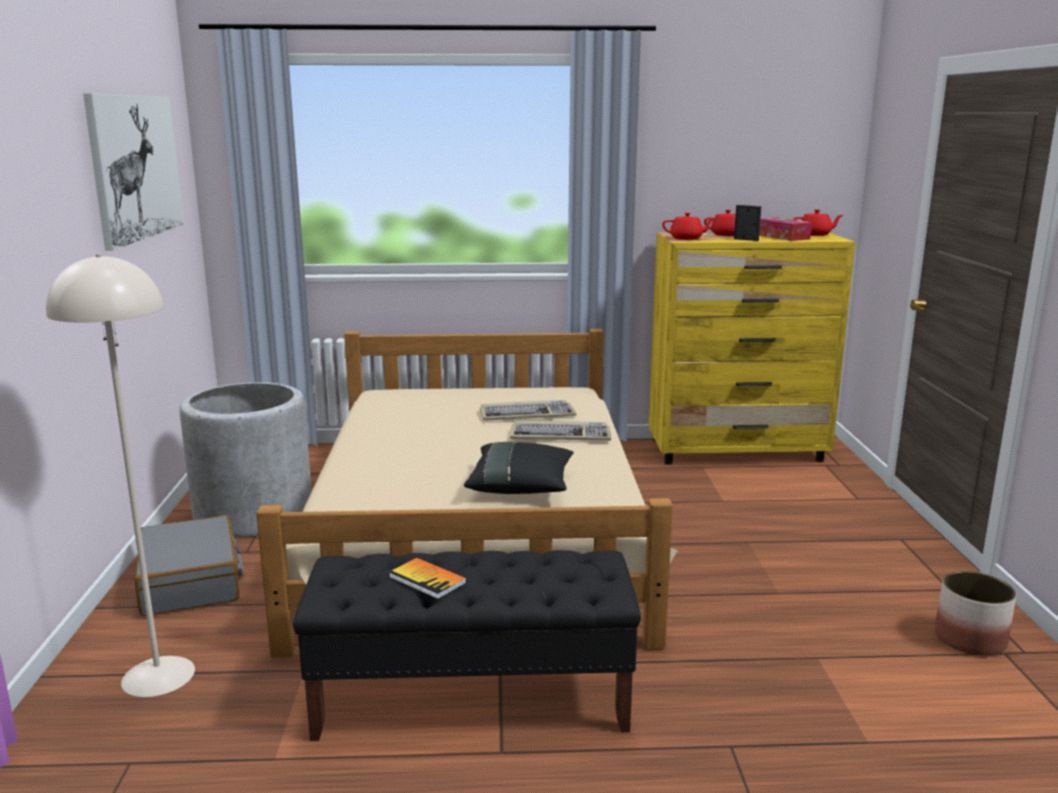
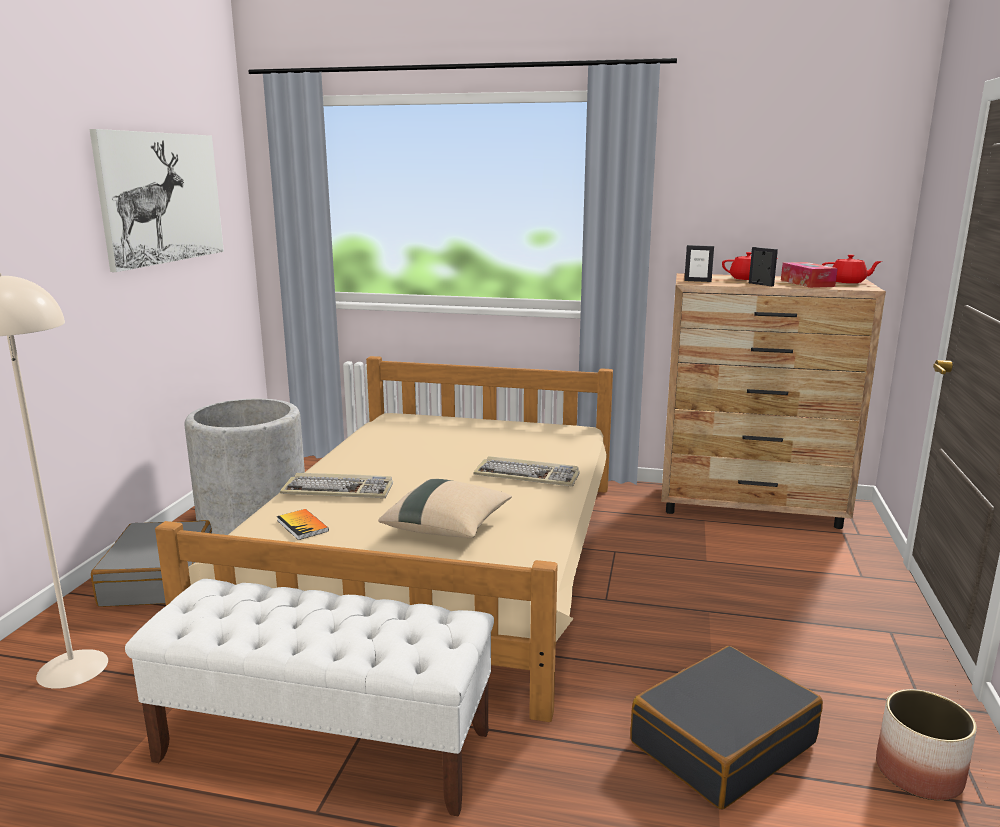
camera: 15 degrees right, 0 degrees up
(427, 580) = (270, 619): book -> book (302, 526)
(473, 700) = (325, 746): black bench -> white bench
(521, 487) = (448, 527): black pillow -> beige pillow
(527, 414) = (511, 450): keyboard -> keyboard (339, 490)
(687, 238) = (697, 281): red teapot -> picture frame
(737, 451) = (751, 506): yellow dresser -> brown dresser
(813, 641) = (722, 742): none -> black suitcase

